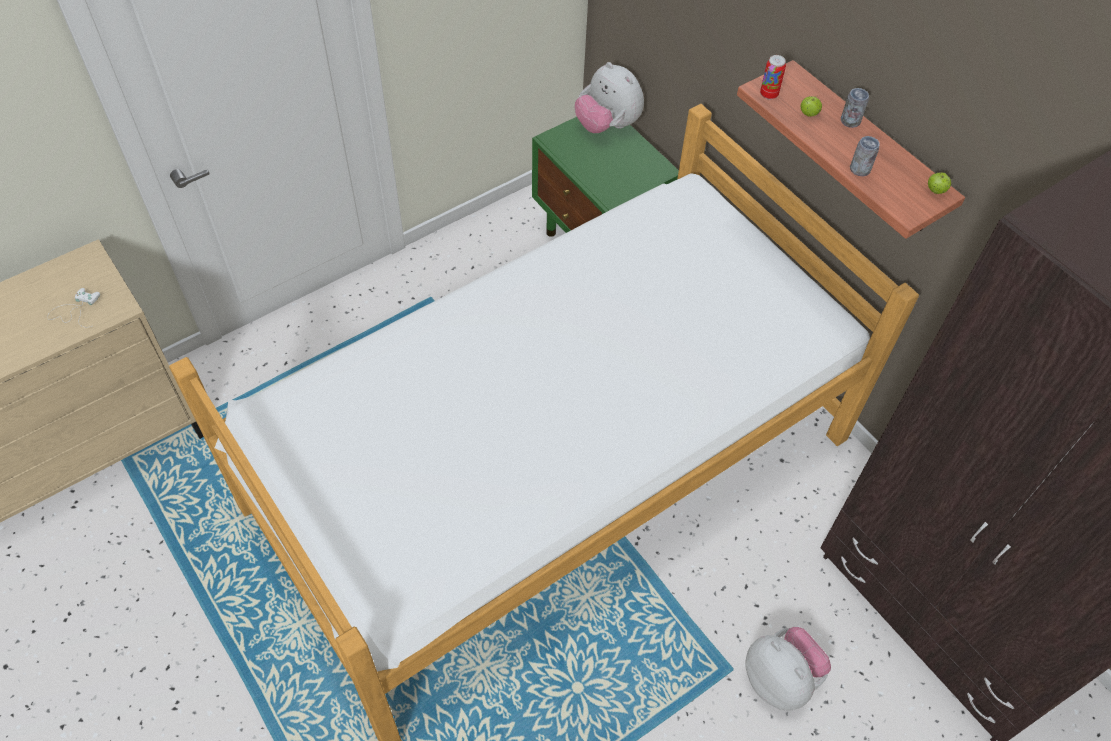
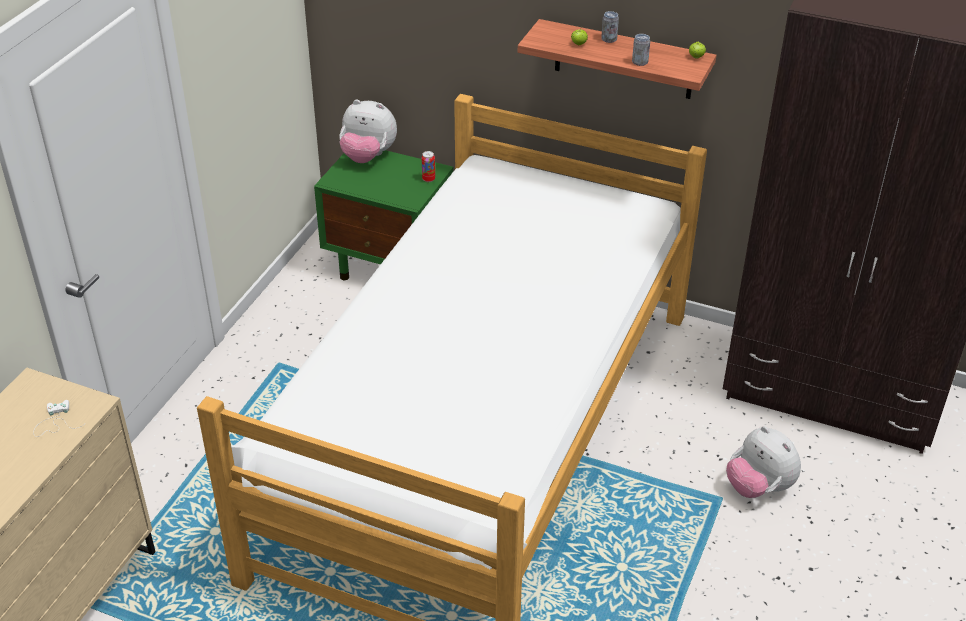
camera: 30 degrees left, 15 degrees down
(768, 94) = (542, 42): can -> can (428, 179)
(780, 678) = (758, 487): plush toy -> plush toy turned 150 degrees counterclockwise

